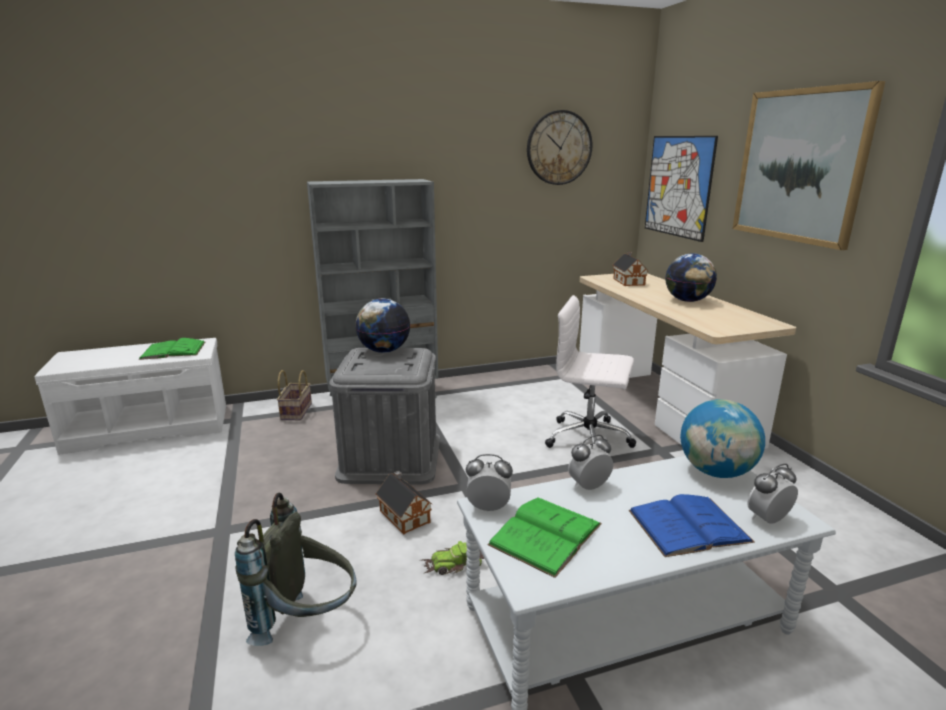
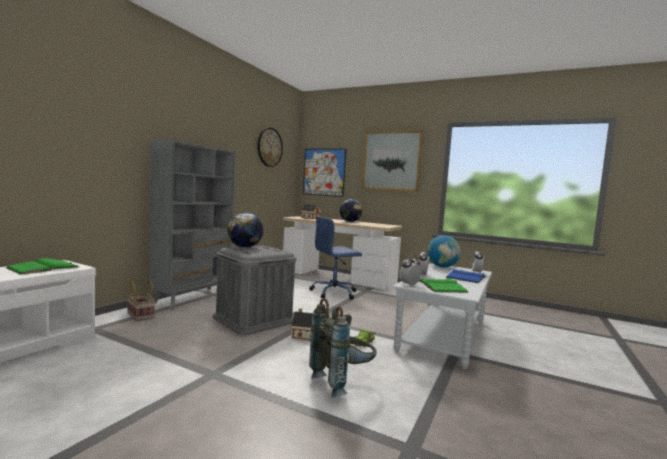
camera: 45 degrees left, 15 degrees down
(590, 440) = (334, 293): white office chair -> blue office chair

